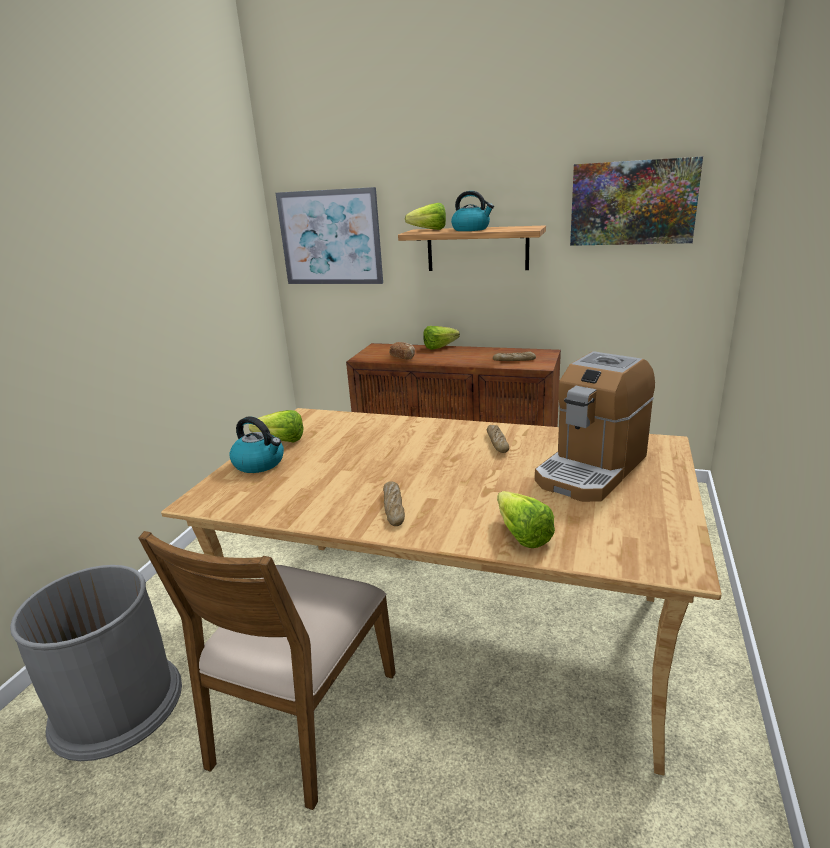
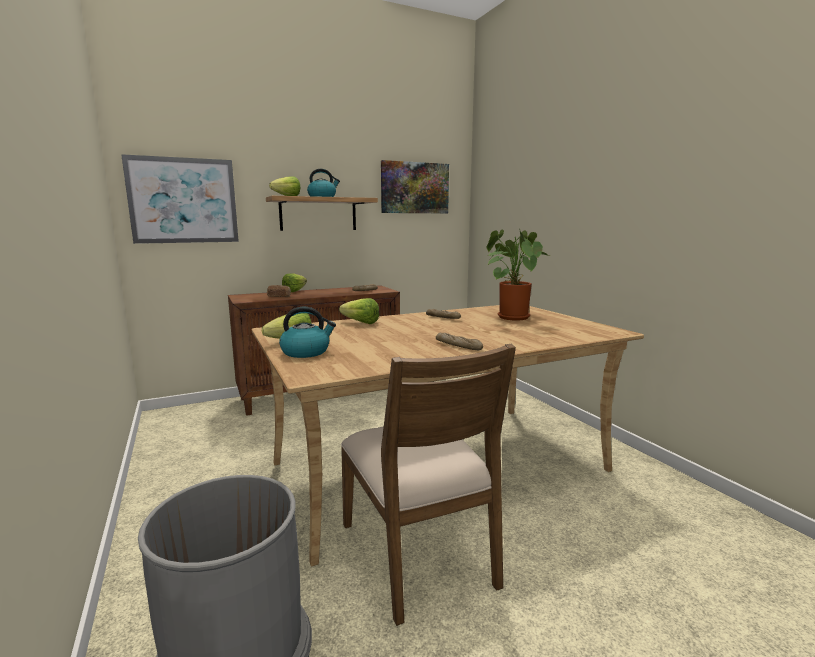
camera: 45 degrees left, 10 degrees down
(520, 532) = (539, 338): lettuce -> lettuce (358, 322)
(591, 469) = (510, 317): coffee machine -> potted plant

